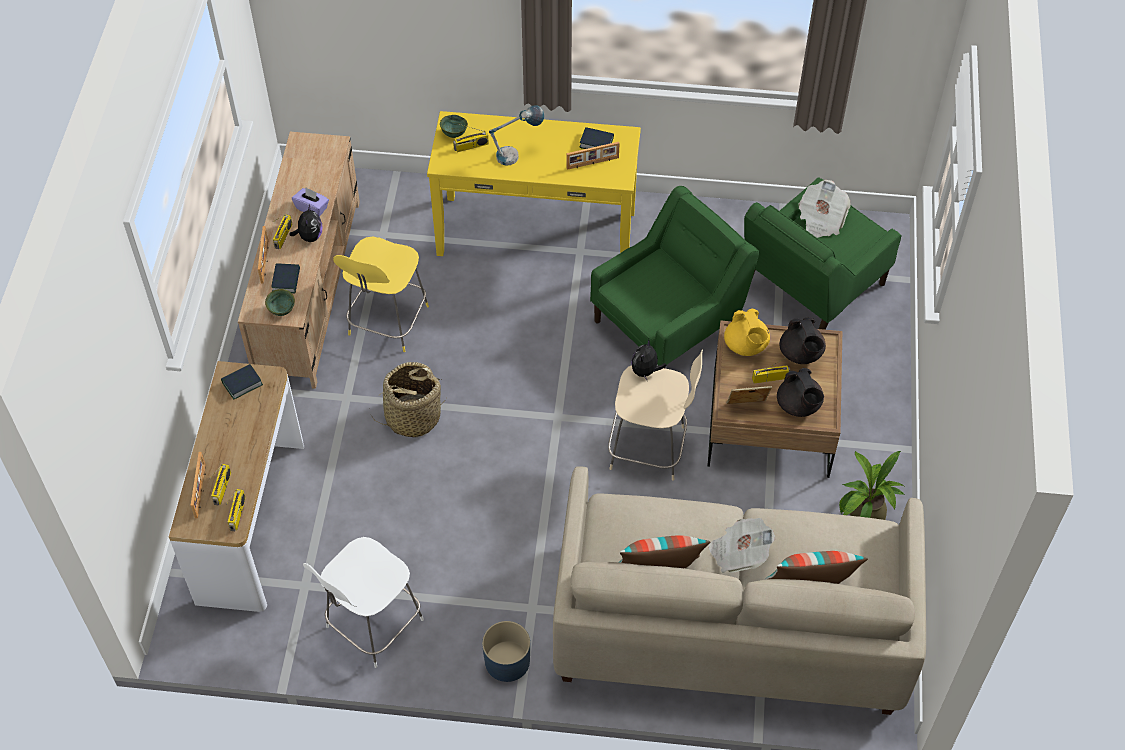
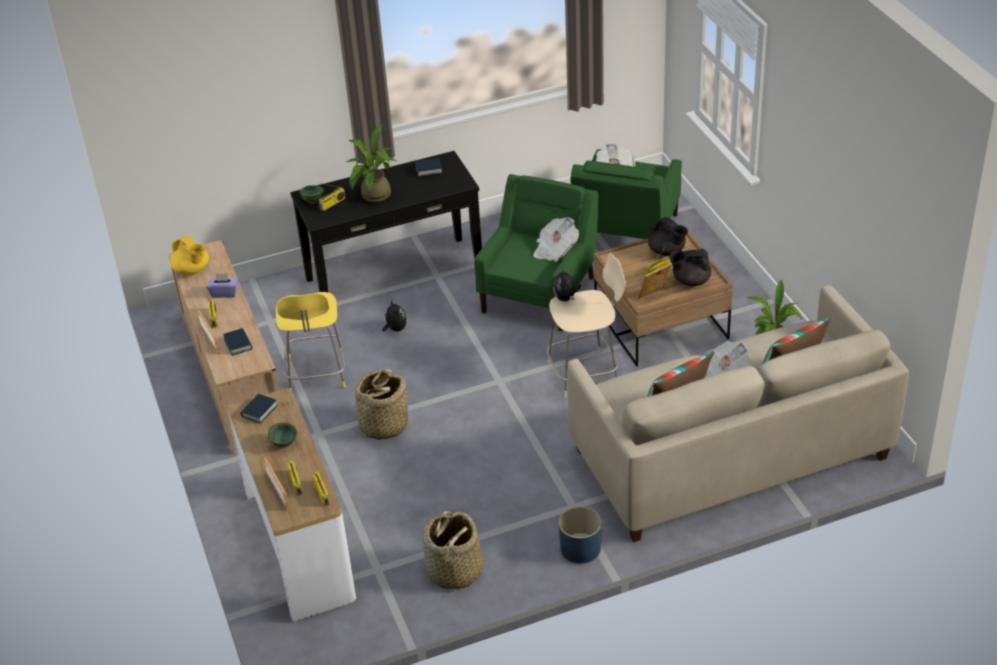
camera: 25 degrees left, 15 degrees down
(282, 310) = (249, 363): green bowl -> green bowl (284, 443)
(309, 236) = (236, 310): plush toy -> plush toy (395, 329)
(372, 626) = (454, 572): white stool -> basket
(517, 155) = (373, 197): table lamp -> potted plant
(536, 232) = (394, 276): yellow console table -> black console table
(593, 163) = (435, 182): picture frame -> none
(688, 293) = (555, 250): none -> newspaper
(746, 346) = (624, 261): yellow teapot -> yellow teapot (192, 270)
(799, 405) = (690, 281): black teapot -> black teapot turned 135 degrees clockwise

